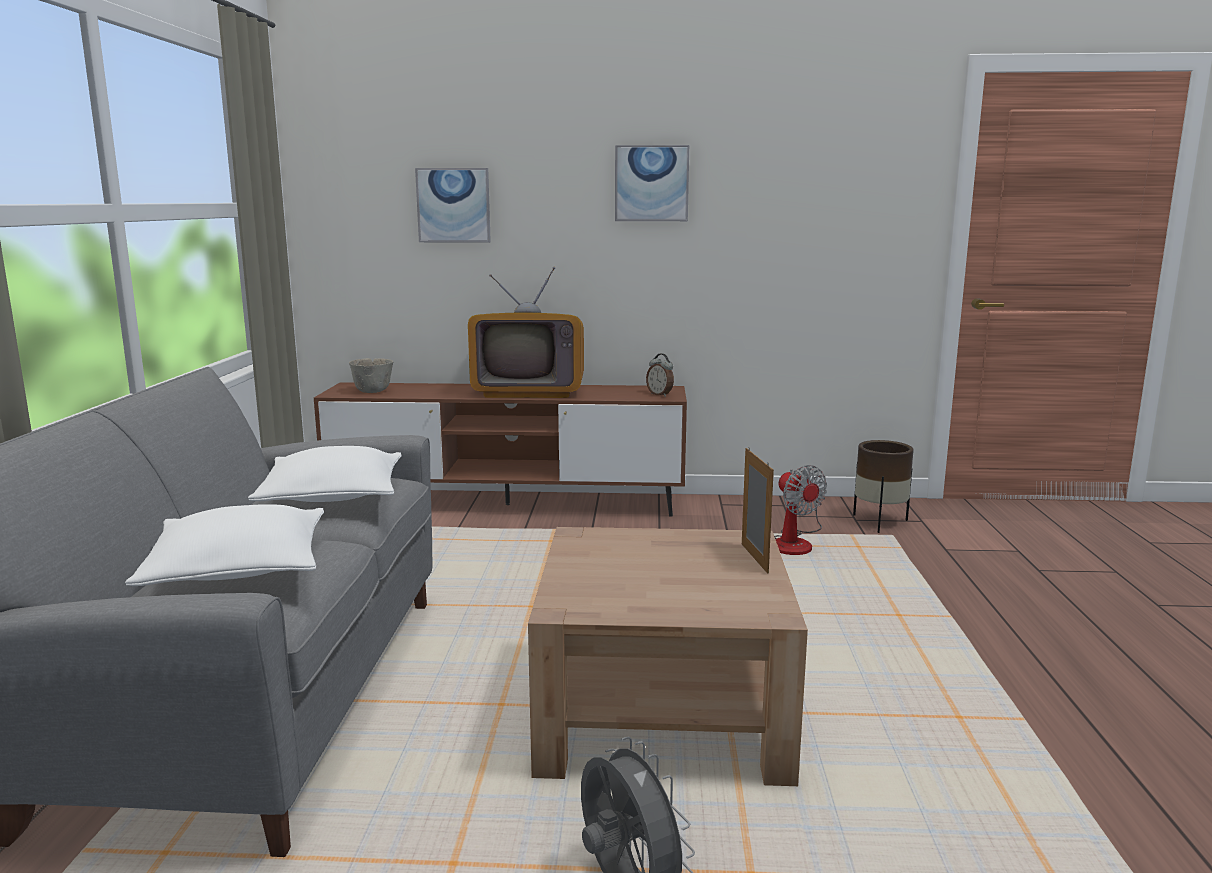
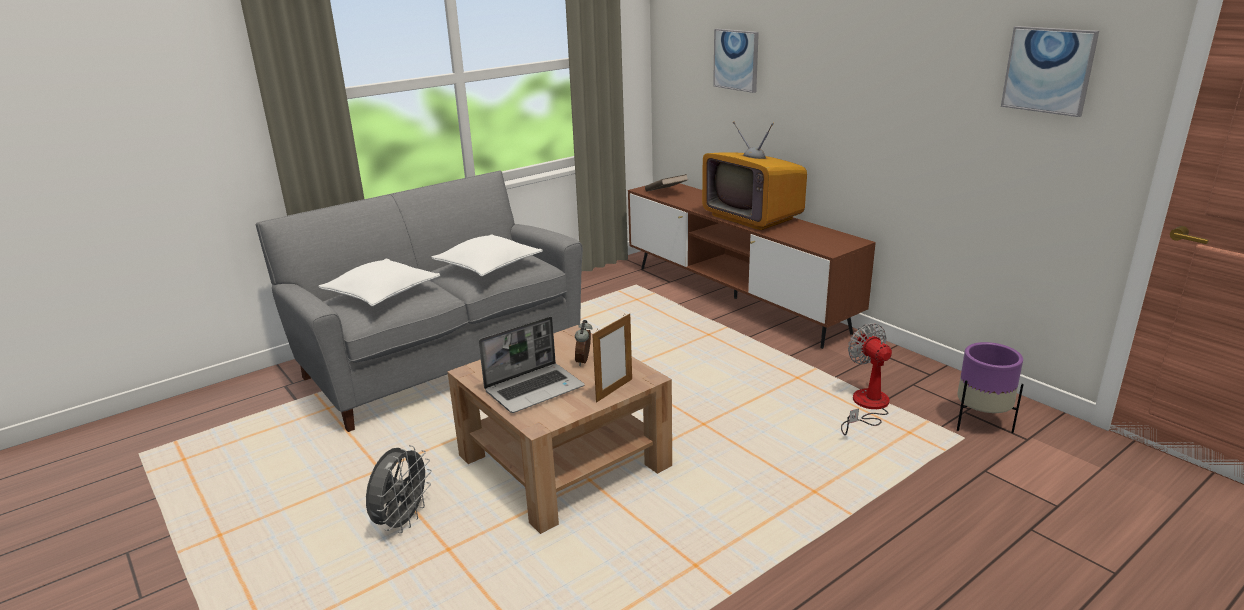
camera: 50 degrees right, 10 degrees up
(373, 391) = (666, 193): grey bowl -> brown book
(651, 183) = (869, 56): picture -> picture (1048, 70)
(660, 395) = (830, 246): alarm clock -> alarm clock (585, 361)
(680, 591) = (535, 389): none -> laptop
(795, 543) = (867, 407): fan -> fan turned 135 degrees clockwise
(880, 522) = (981, 423): brown planter -> purple planter

